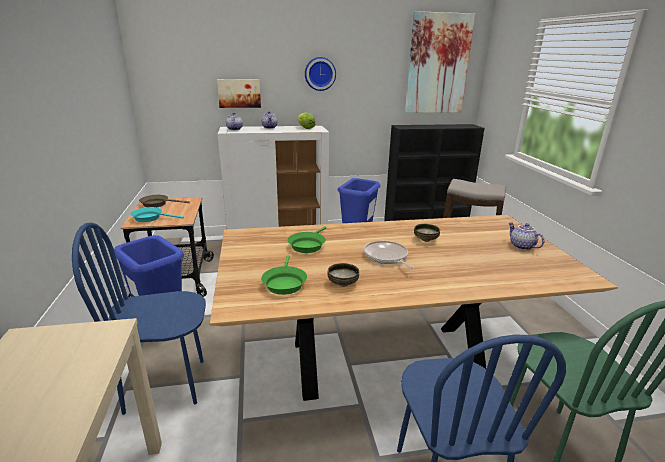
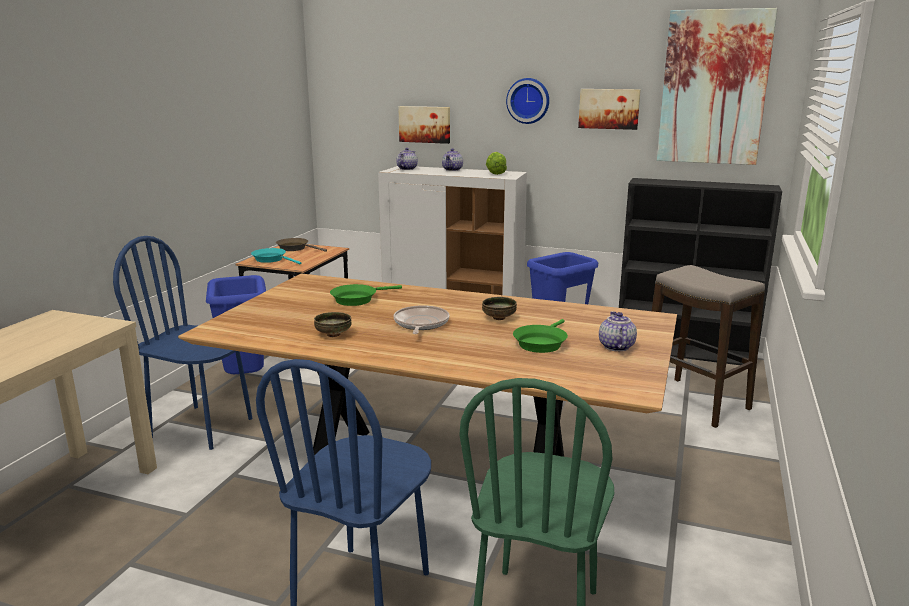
camera: 30 degrees right, 5 degrees down
(284, 283) = (281, 323): green frying pan -> green frying pan (541, 343)
(375, 79) = (609, 108): none -> picture

